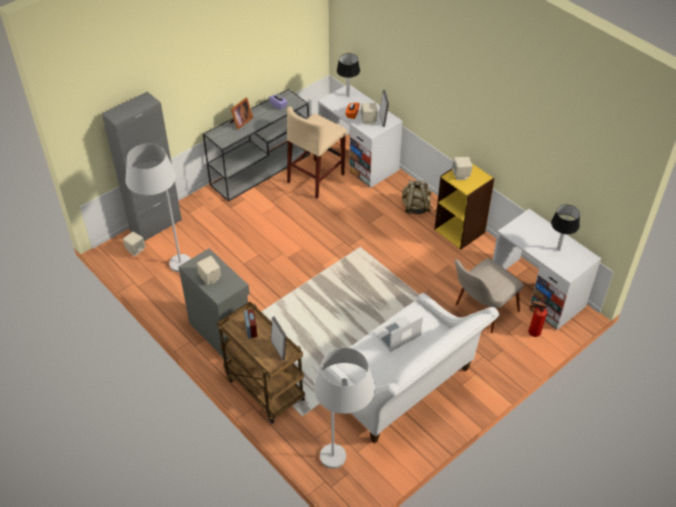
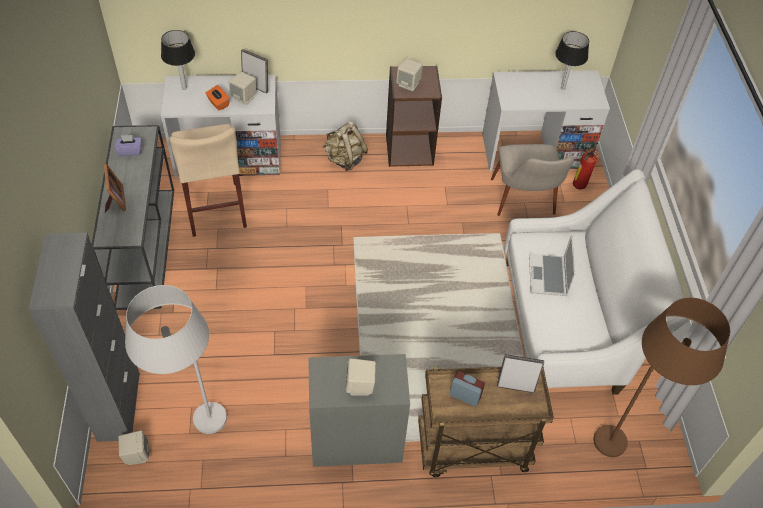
camera: 55 degrees left, 5 degrees up
(343, 466) = (627, 439): white floor lamp -> brown floor lamp
(460, 230) = (409, 149): yellow bookcase -> brown bookcase

